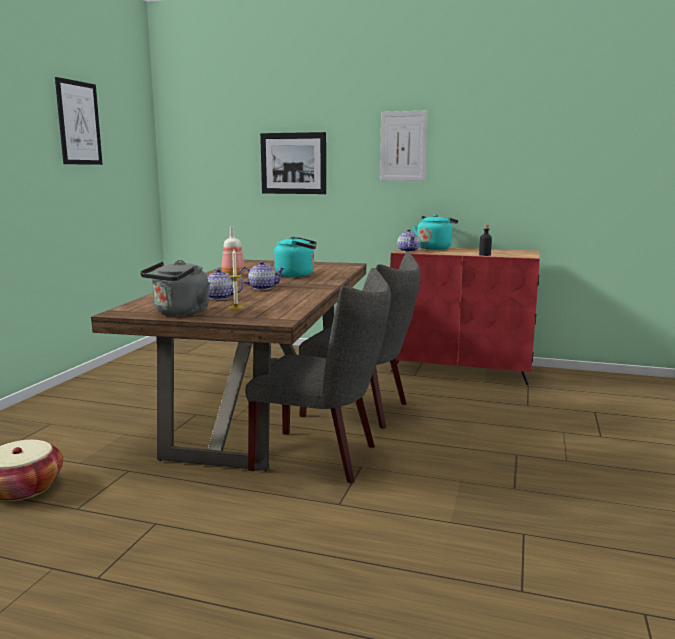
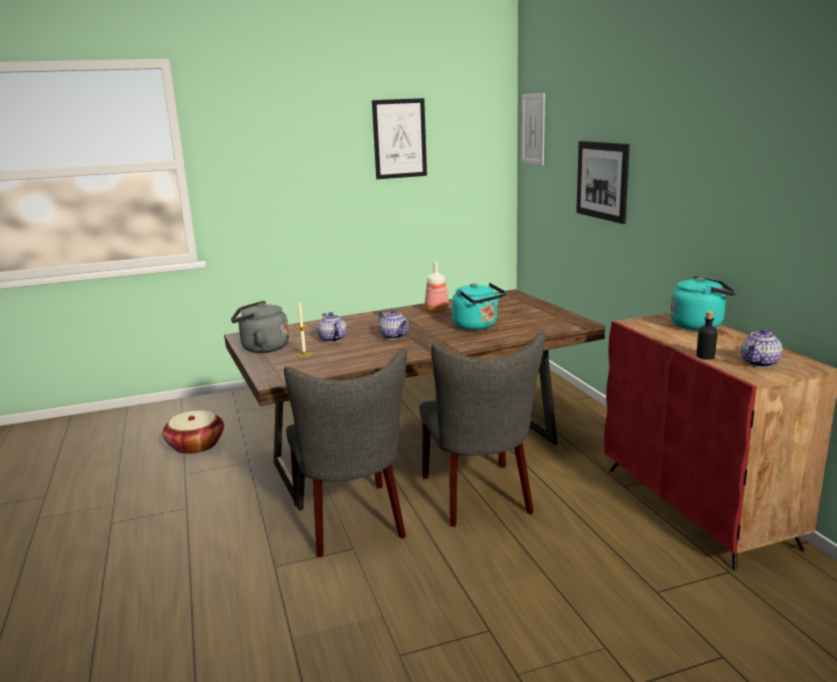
camera: 55 degrees right, 5 degrees up
(403, 146) = (697, 171): picture -> picture (533, 129)
(408, 251) = (645, 322): teapot -> teapot (760, 363)

